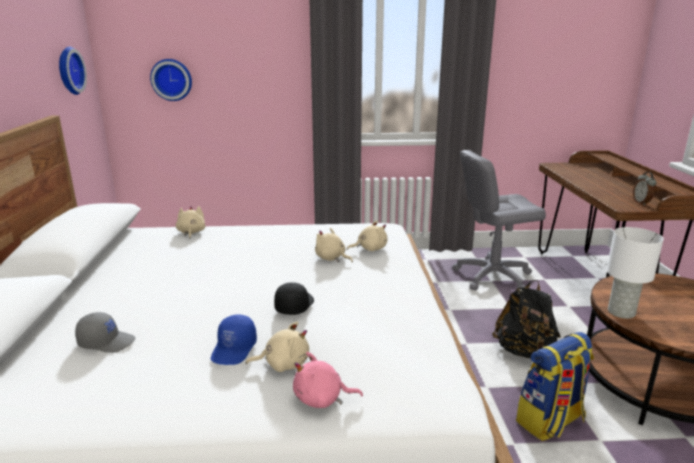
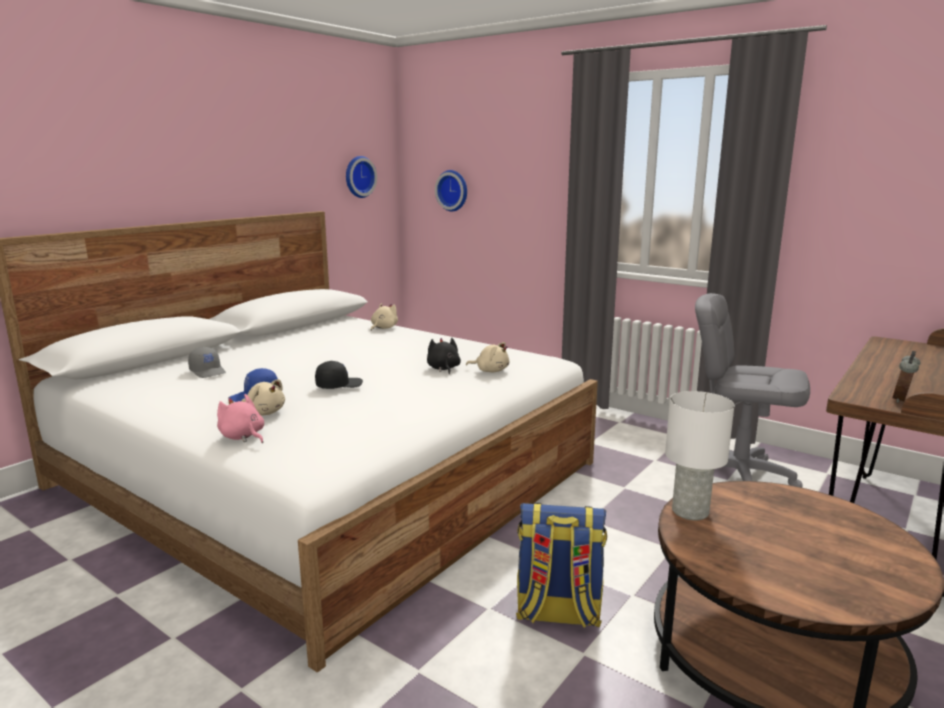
camera: 40 degrees right, 5 degrees down
(331, 258) = (443, 369): beige plush toy -> black plush toy
(524, 352) = (641, 552): black backpack -> none

